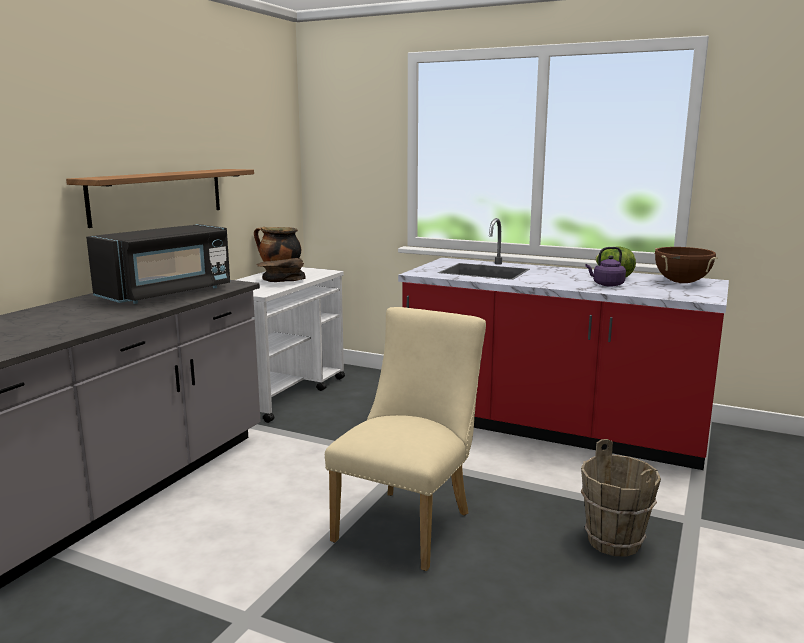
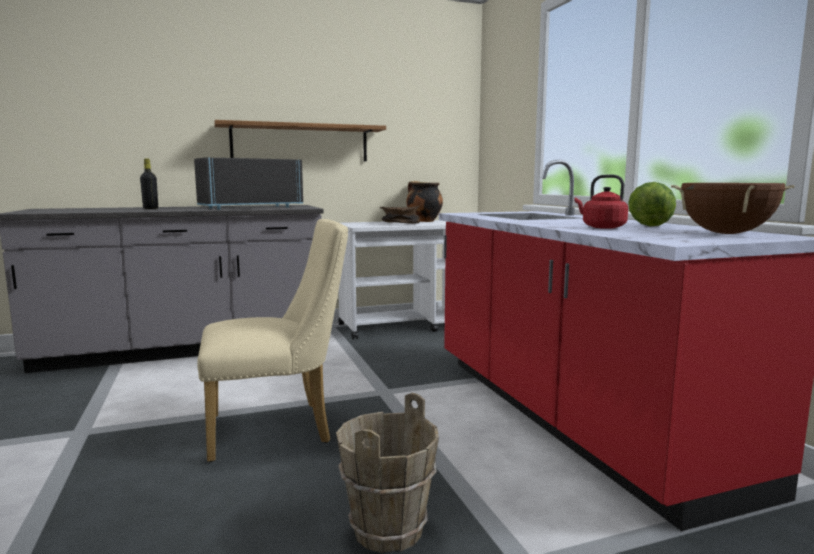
camera: 45 degrees right, 5 degrees down
(51, 320) = (150, 208): none -> black bottle
(167, 293) = (250, 207): black microwave -> black microwave turned 150 degrees clockwise
(606, 285) = (601, 227): purple kettle -> red kettle

